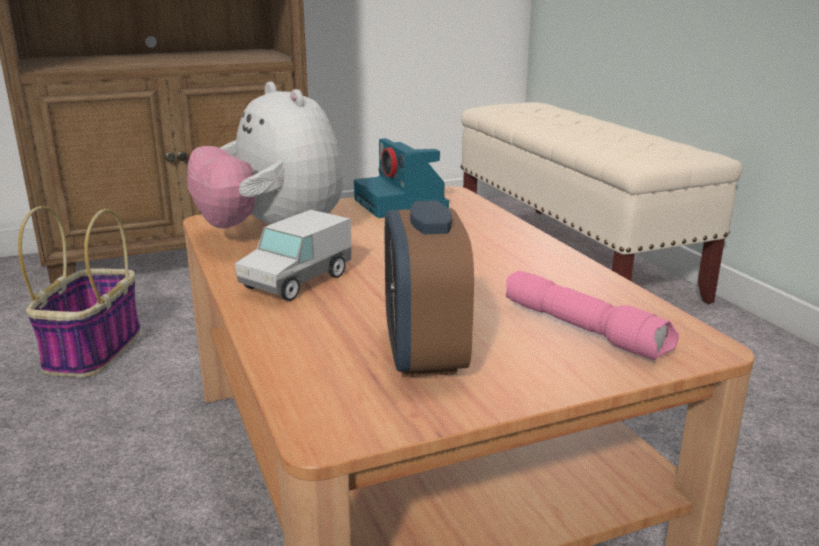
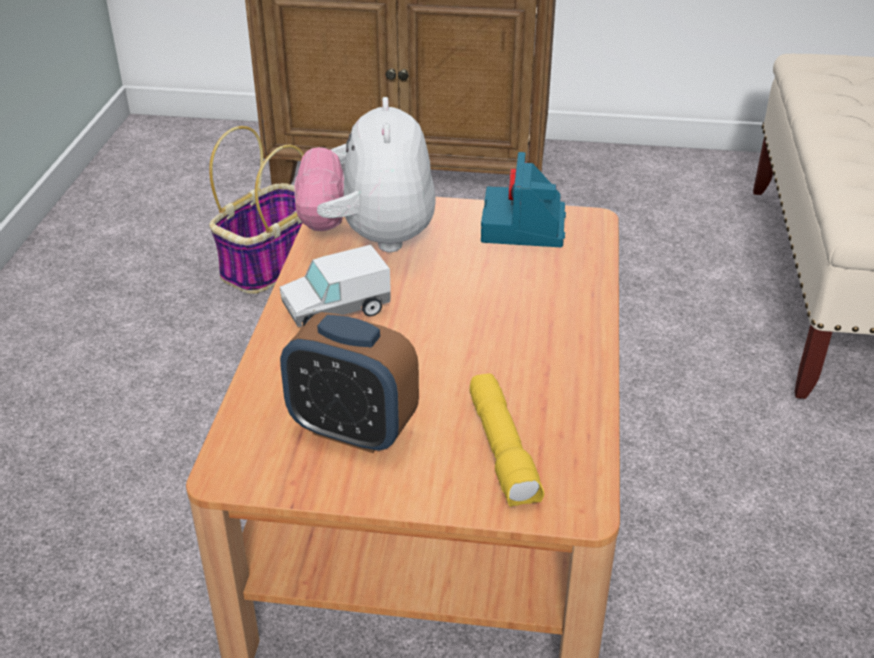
camera: 30 degrees right, 15 degrees up
(424, 355) = (352, 429): alarm clock -> alarm clock turned 90 degrees counterclockwise
(585, 329) = (504, 451): pink flashlight -> yellow flashlight

